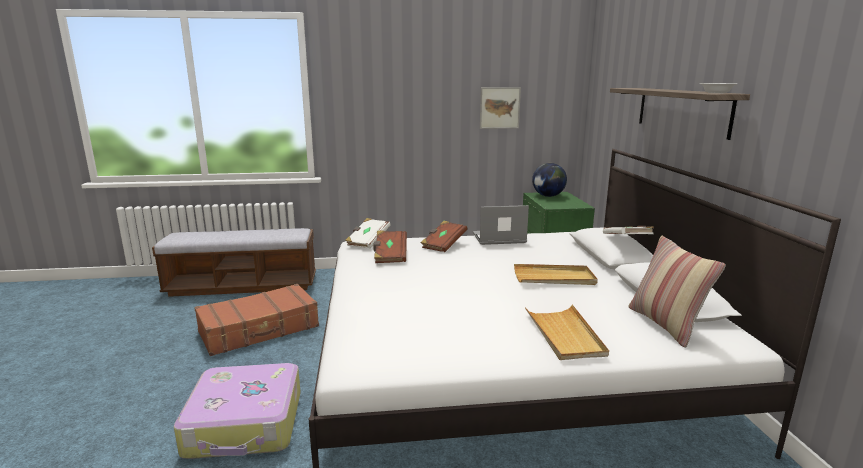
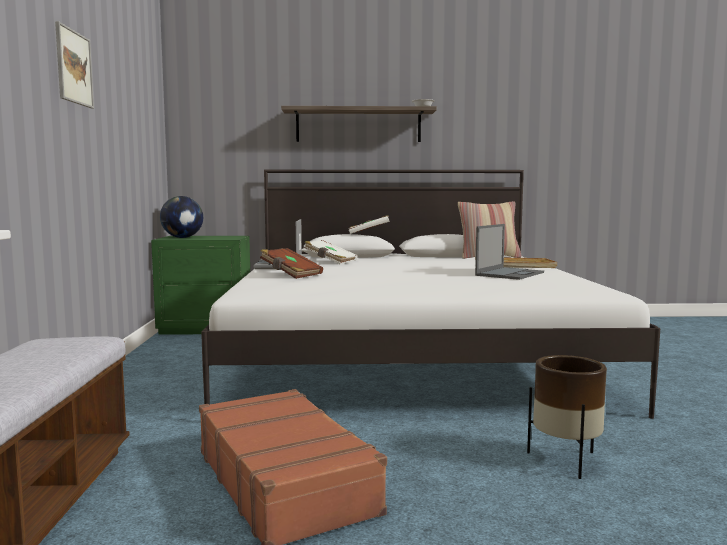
camera: 85 degrees left, 10 degrees down
(246, 424) = (565, 460): suitcase -> brown planter
(367, 242) = (252, 289): white book -> white book (330, 261)
(390, 256) = (325, 283): brown book -> none
(484, 326) = (510, 274): none -> laptop
(499, 108) = (131, 123): picture -> picture (74, 67)
(554, 278) = (404, 262): beige tray -> none

